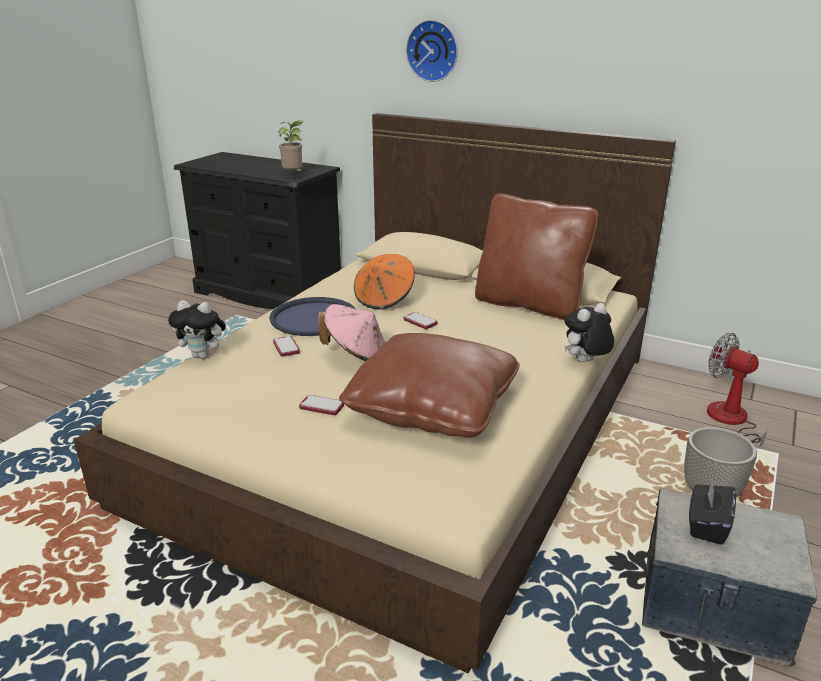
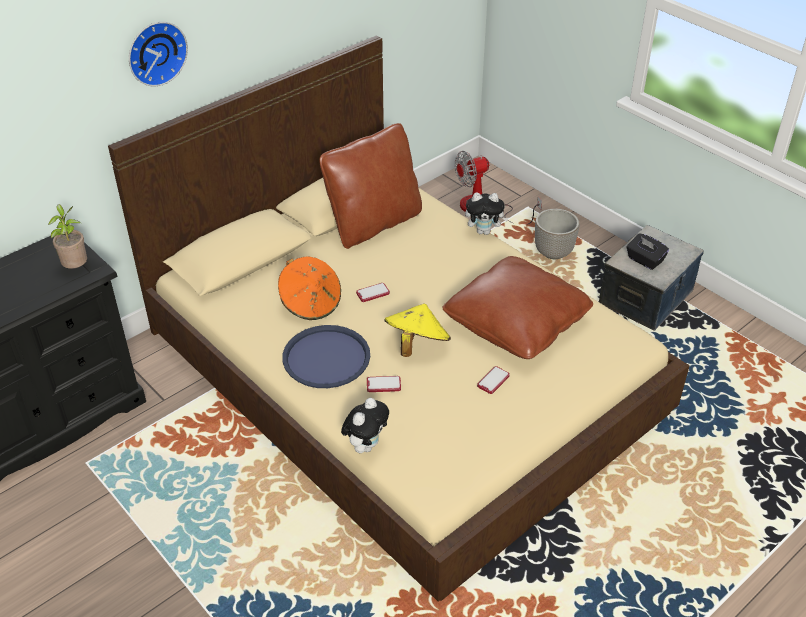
camera: 70 degrees left, 15 degrees up
(356, 354) = (416, 344): pink hat -> yellow hat
(585, 362) = (484, 231): plush toy -> plush toy turned 75 degrees counterclockwise

